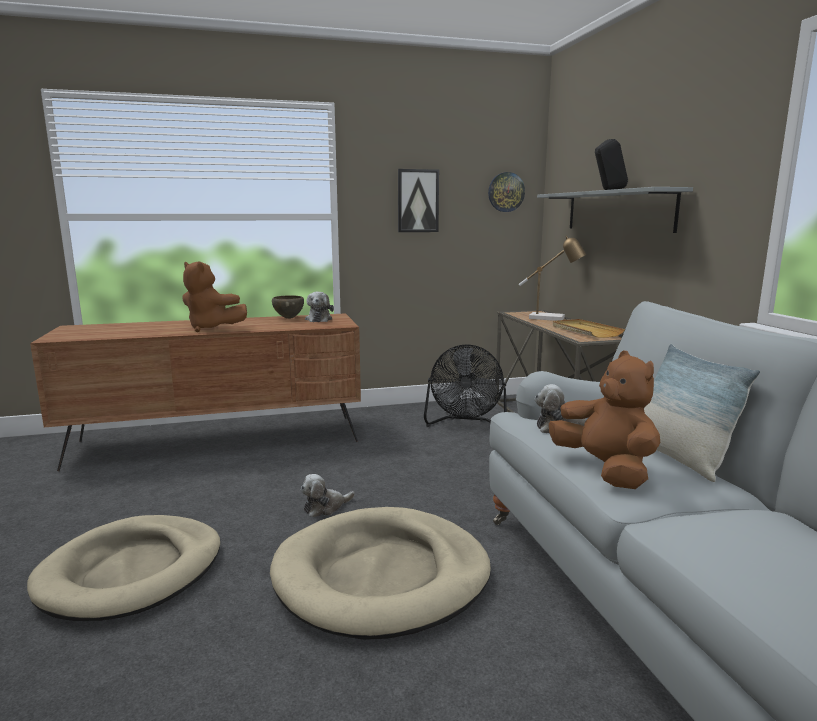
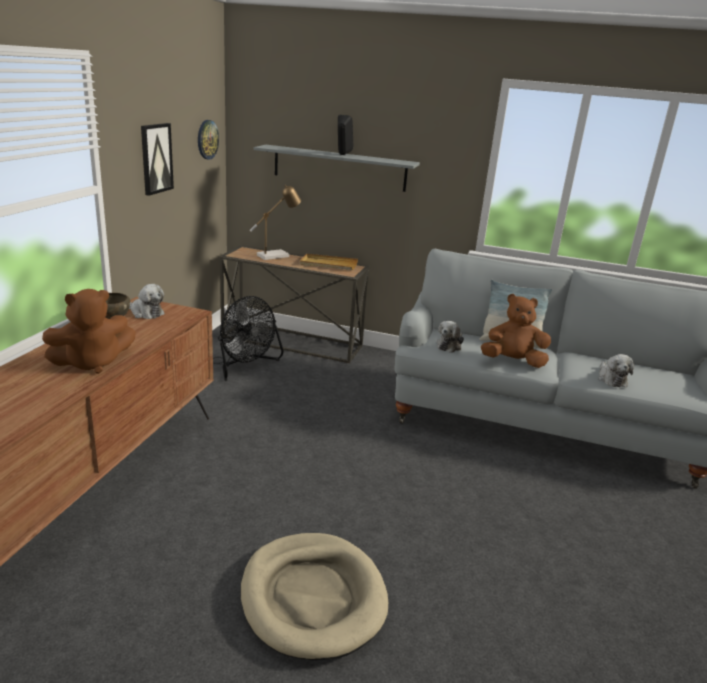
camera: 60 degrees left, 10 degrees up
(325, 507) = (308, 474): plush toy -> plush toy (611, 379)
(382, 576) = (421, 485): beige dog bed -> none

